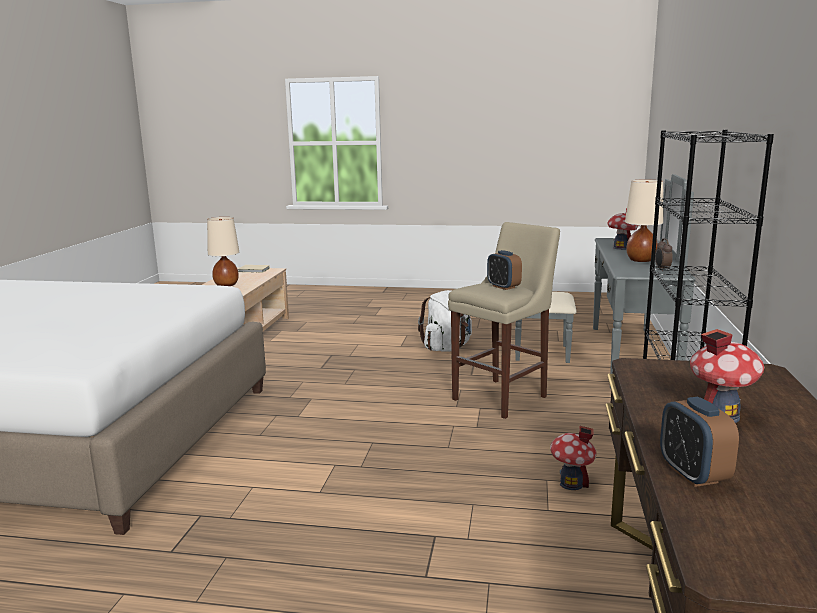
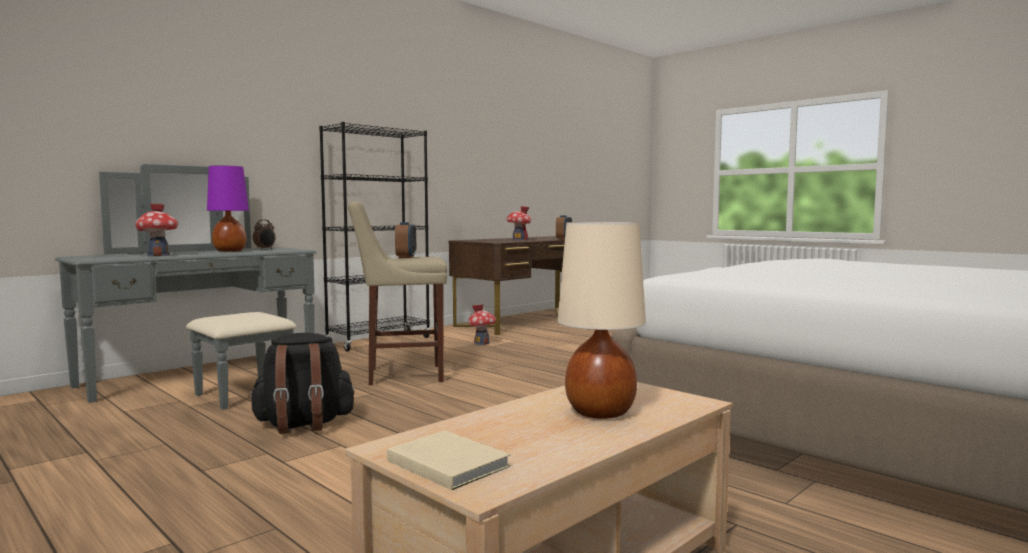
camera: 145 degrees left, 10 degrees down
(447, 348) = (303, 425): white backpack -> black backpack
(641, 260) = (229, 251): beige table lamp -> purple table lamp

